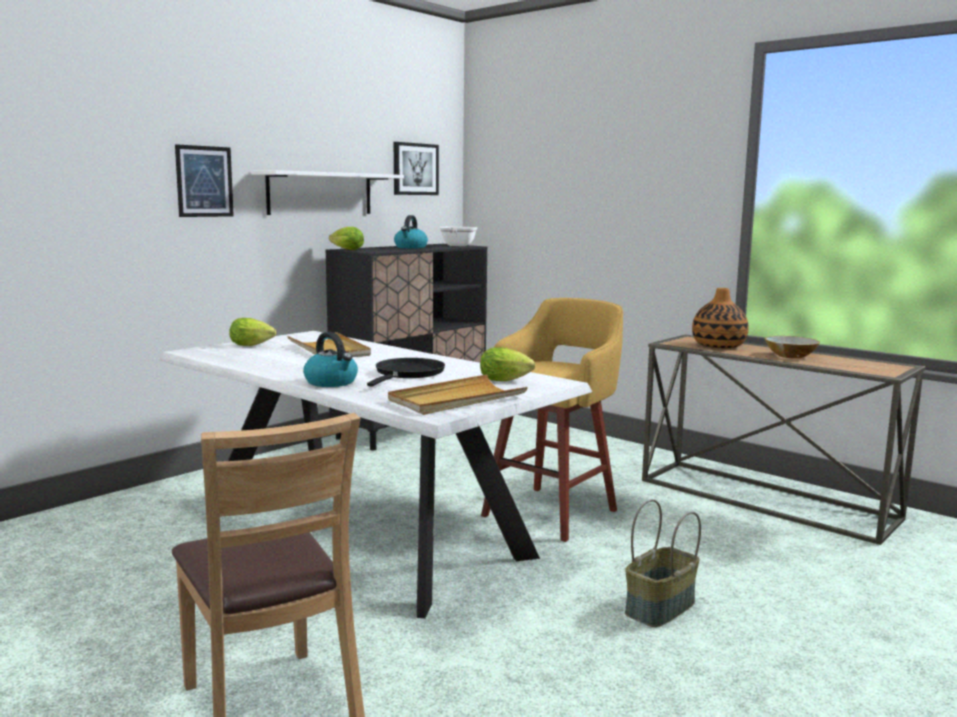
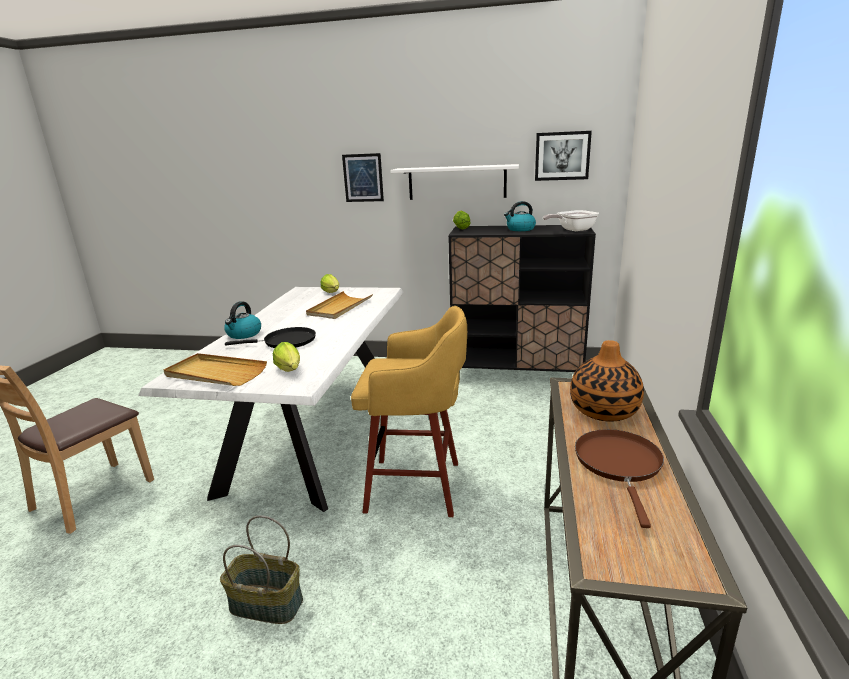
camera: 60 degrees right, 10 degrees up
(790, 356) = (619, 464): bowl -> brown frying pan

